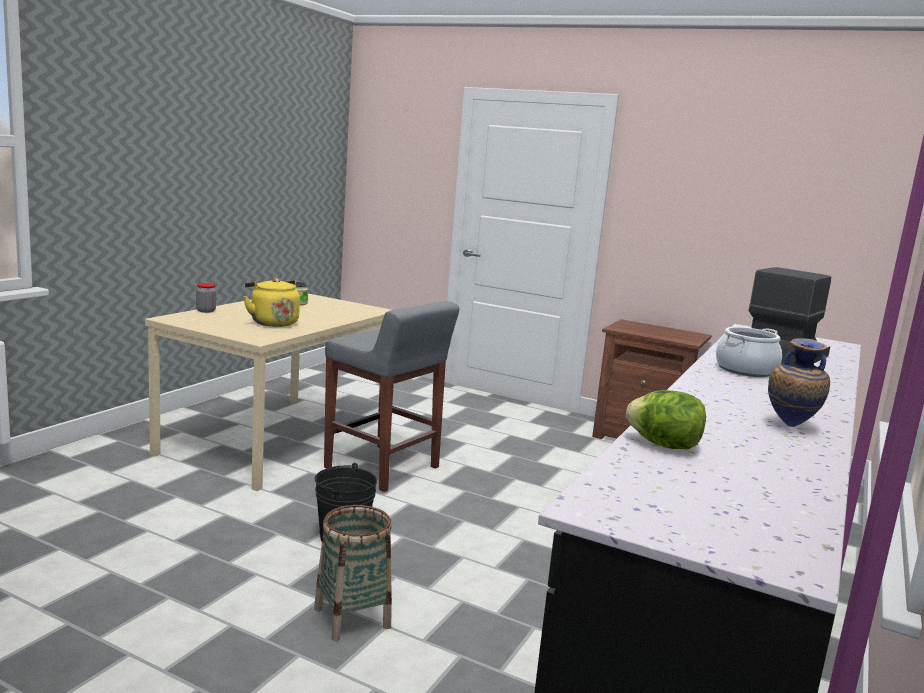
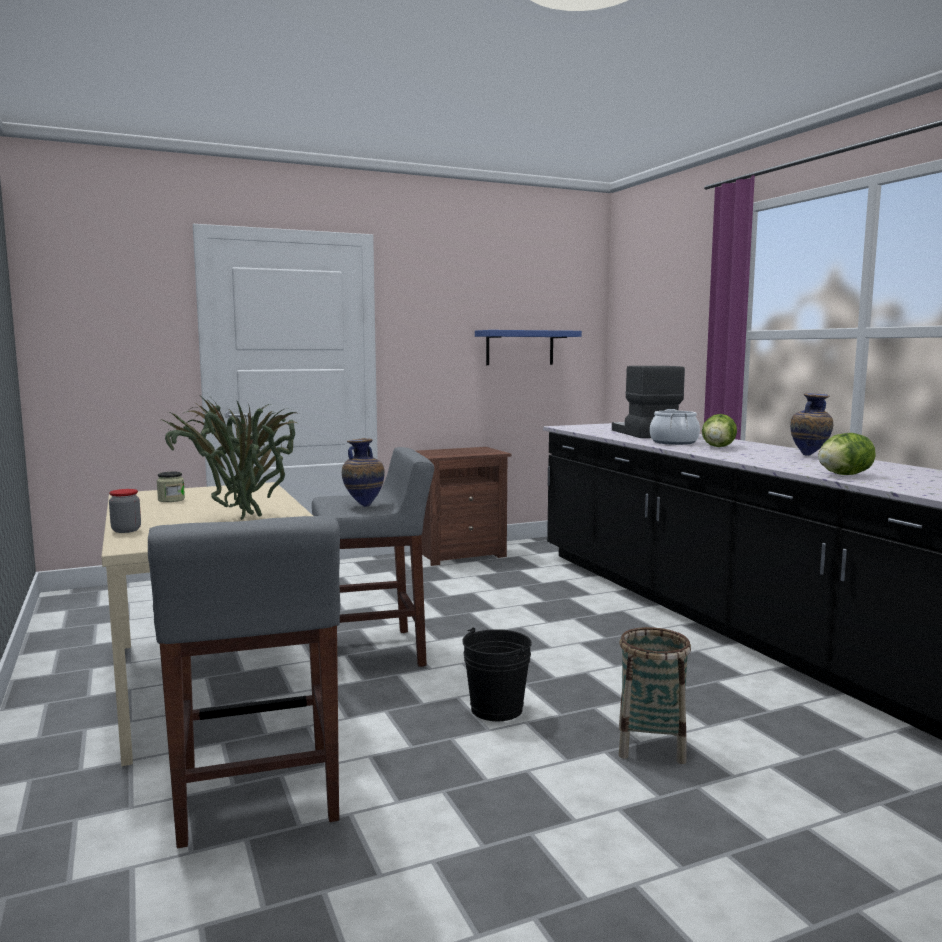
camera: 50 degrees left, 5 degrees down
(145, 499) = (257, 797): none -> grey stool
(272, 322) = (241, 517): yellow kettle -> potted plant
(375, 341) = (363, 506): none -> vase
(756, 388) = (718, 447): none -> lettuce
(777, 229) = (520, 348): none -> blue shelf

